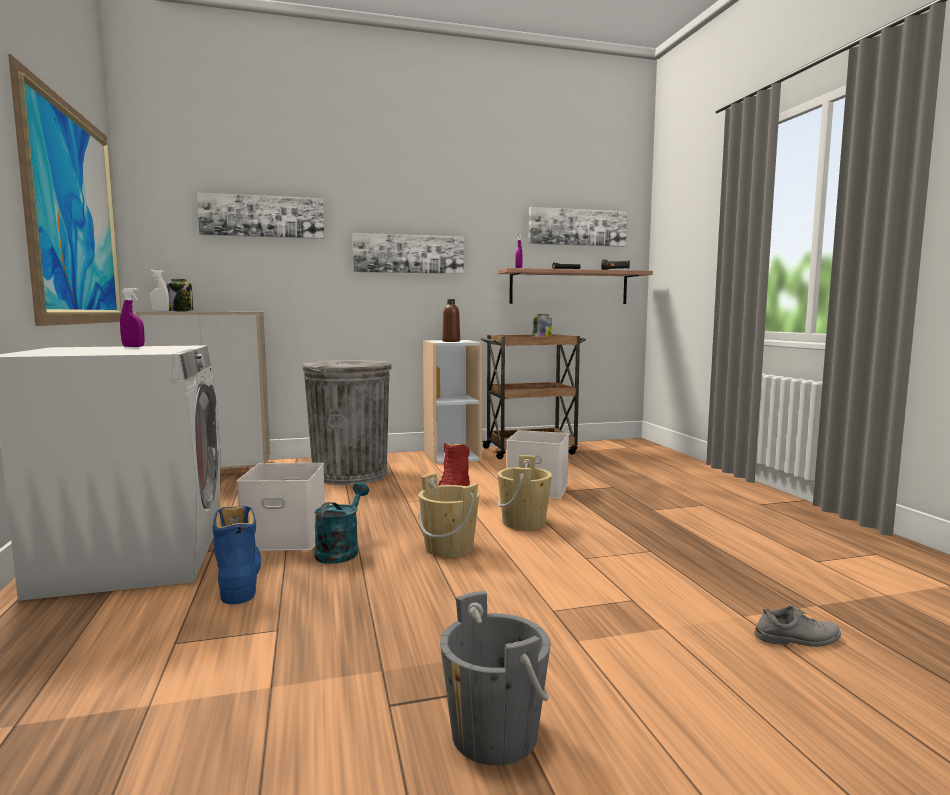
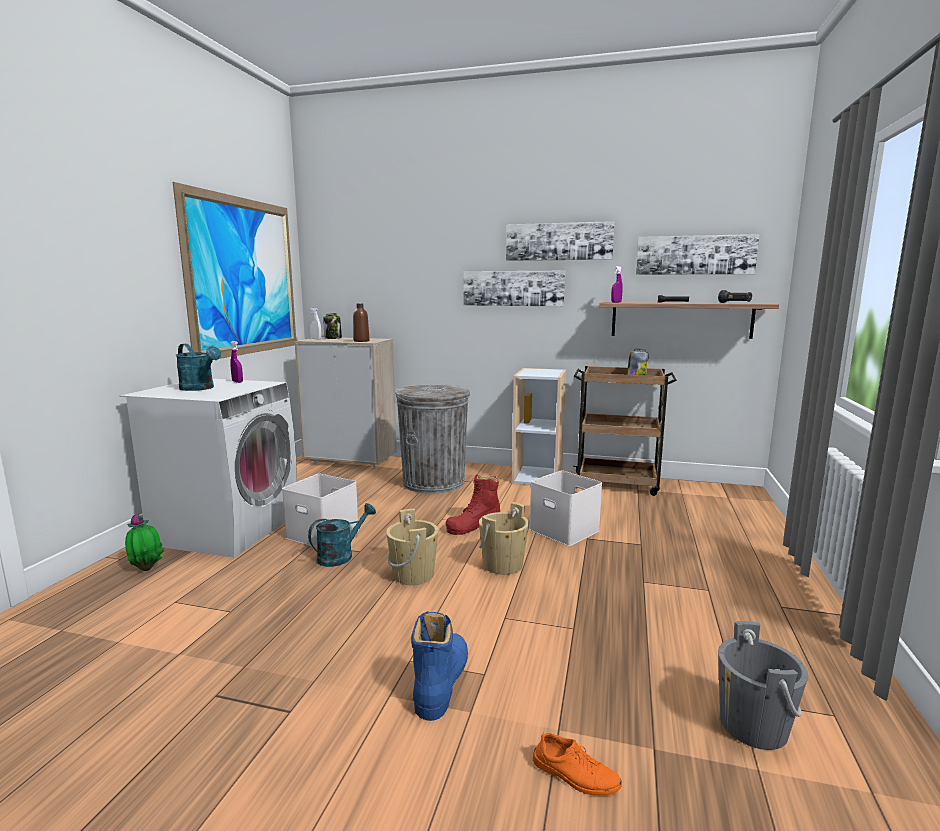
camera: 30 degrees right, 5 degrees up
(63, 623) = (147, 568): none -> potted plant
(99, 350) = (200, 388): none -> turquoise watering can
(240, 581) = (257, 564): blue boot -> blue boot (441, 681)
(262, 216) = (394, 260): picture -> picture (559, 241)
(451, 341) = (537, 373): brown bottle -> brown bottle (361, 341)
(494, 734) = (239, 747): grey bucket -> grey bucket (753, 725)
(797, 638) = (575, 774): grey shoe -> orange shoe

